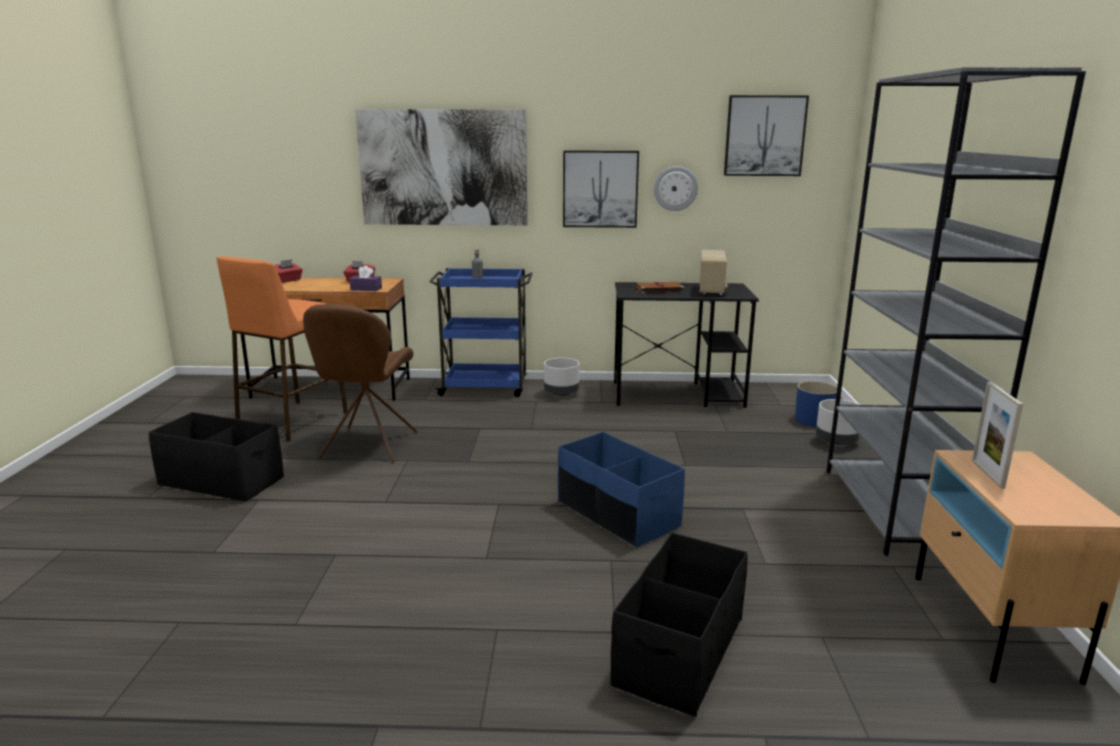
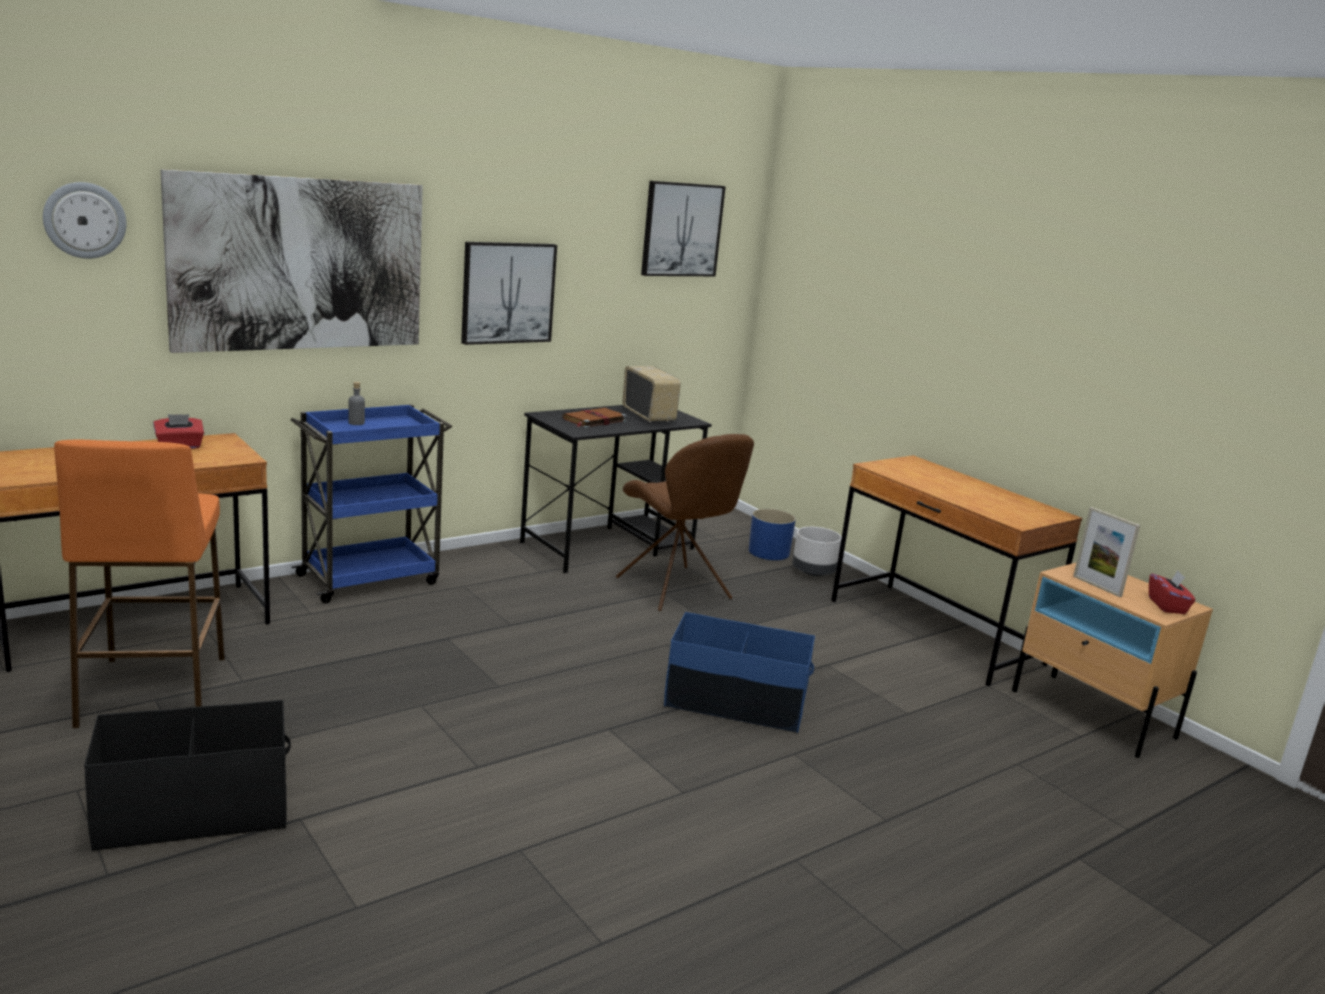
camera: 40 degrees left, 0 degrees up
(287, 280) = (44, 457): red tissue box -> red tissue box (1167, 606)
(366, 289) = (222, 460): purple tissue box -> none
(368, 446) = (337, 700): brown chair -> brown chair (675, 590)
(561, 393) = (479, 569): grey planter -> none
(675, 188) = (591, 291): wall clock -> wall clock (84, 220)
(678, 651) = (950, 817): black storage box -> none
(897, 510) = (934, 632): grey bookcase -> brown desk

